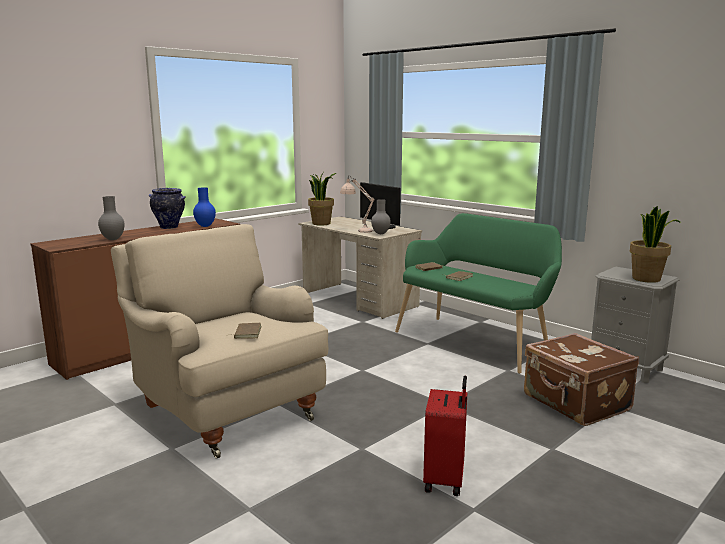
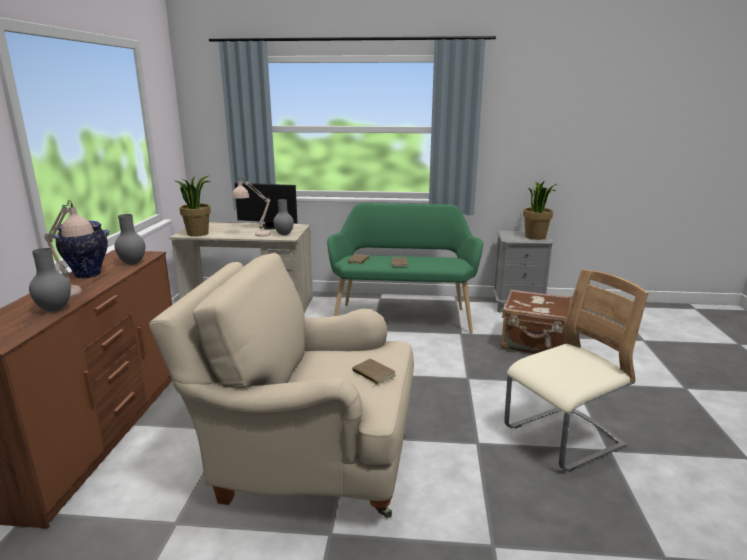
camera: 40 degrees left, 5 degrees up
(139, 235) = (77, 295): none -> beige table lamp
(205, 226) = (133, 263): blue vase -> grey vase
(445, 480) = (563, 438): red suitcase -> beige chair

